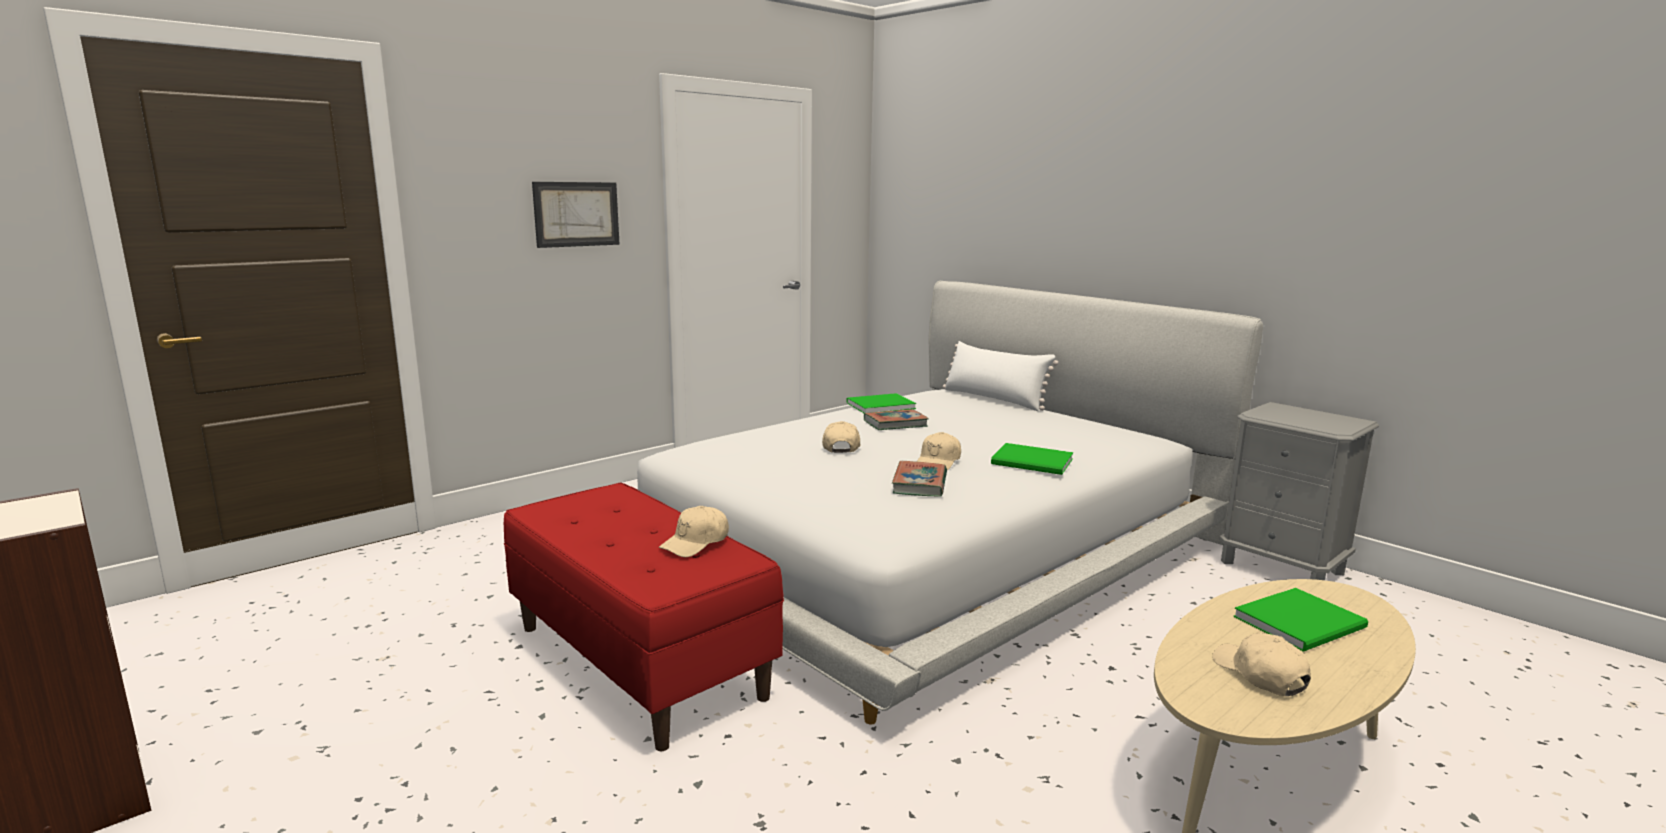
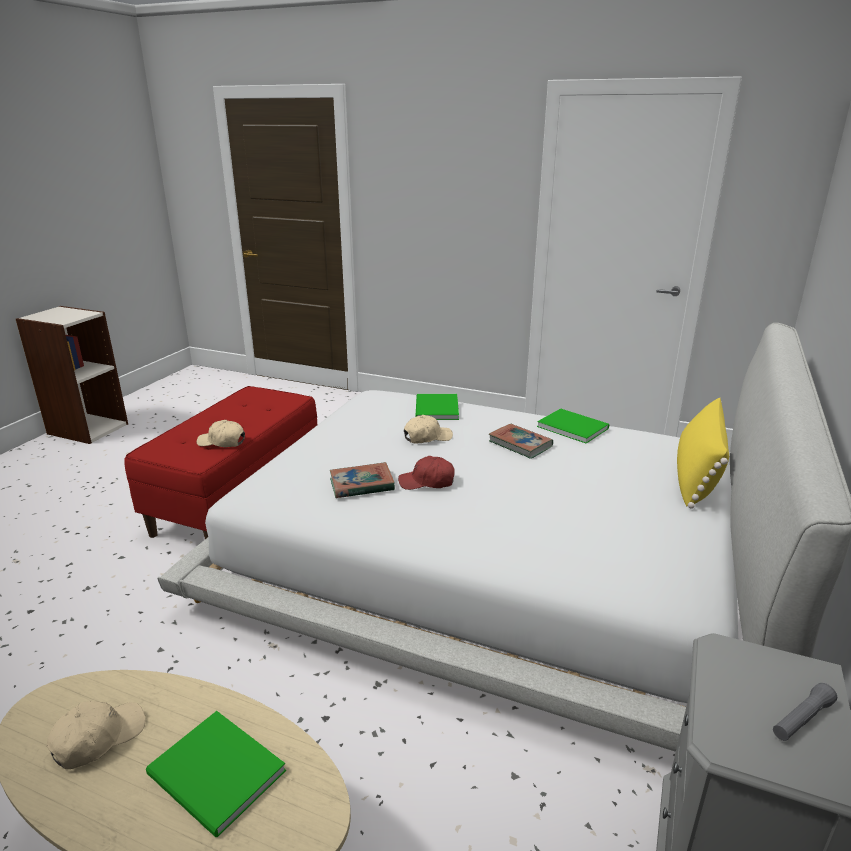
camera: 65 degrees right, 10 degrees up
(576, 214) = (461, 203): picture -> none
(938, 462) = (427, 482): beige cap -> red cap
(994, 399) = (696, 475): white pillow -> yellow pillow
(1034, 462) = (473, 528): green book -> green book (435, 409)
(1315, 416) = (801, 719): none -> grey flashlight

